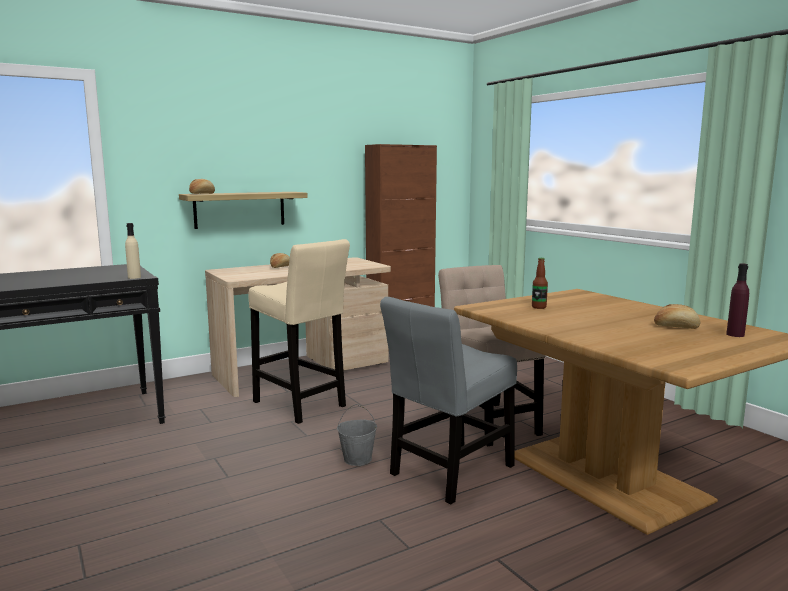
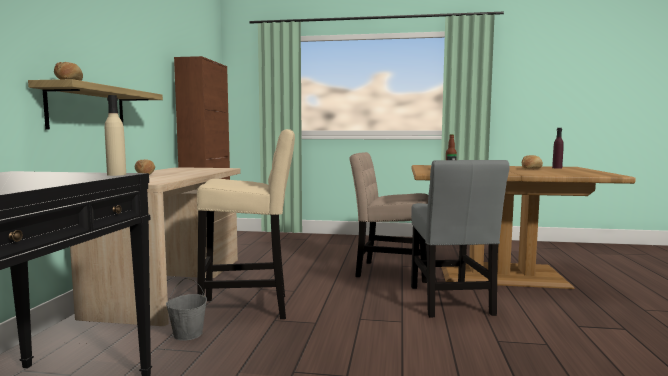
camera: 50 degrees left, 5 degrees down
(357, 459) = (390, 319): grey bucket -> grey bucket (187, 334)

